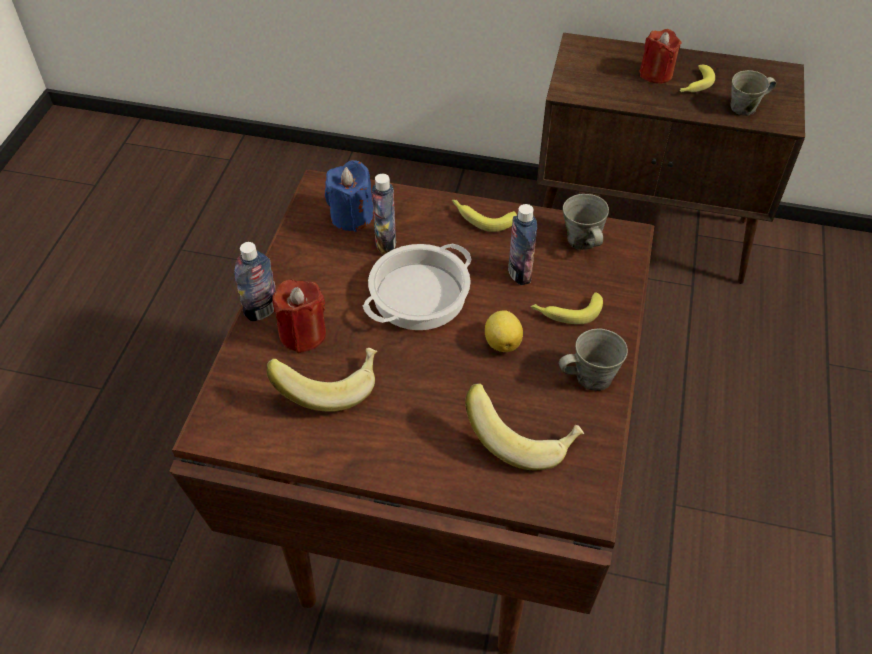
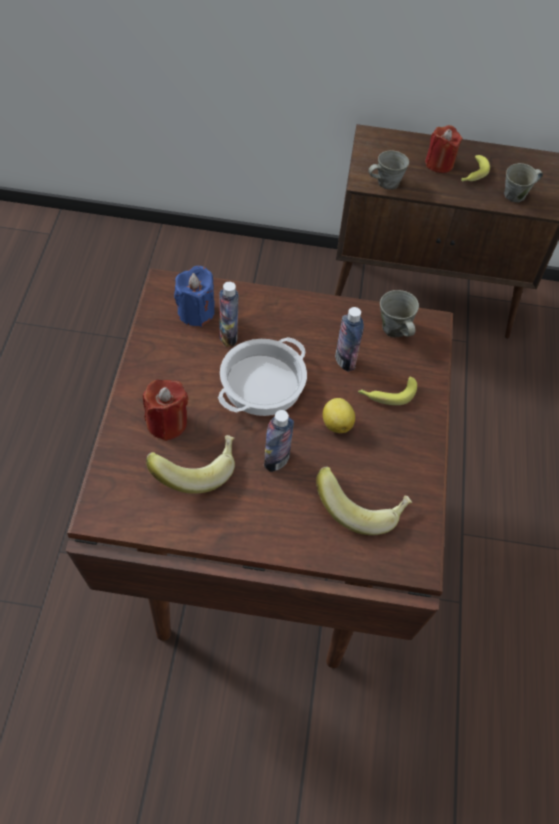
camera: 10 degrees left, 5 degrees up
(261, 310) = (128, 403): bottle -> bottle (276, 460)
(481, 217) = (308, 310): banana -> none
(590, 377) = (412, 451): grey mug -> grey mug (386, 183)

